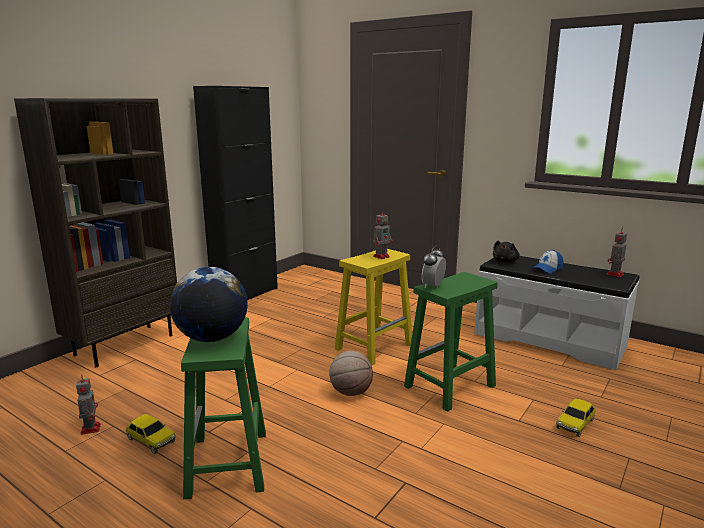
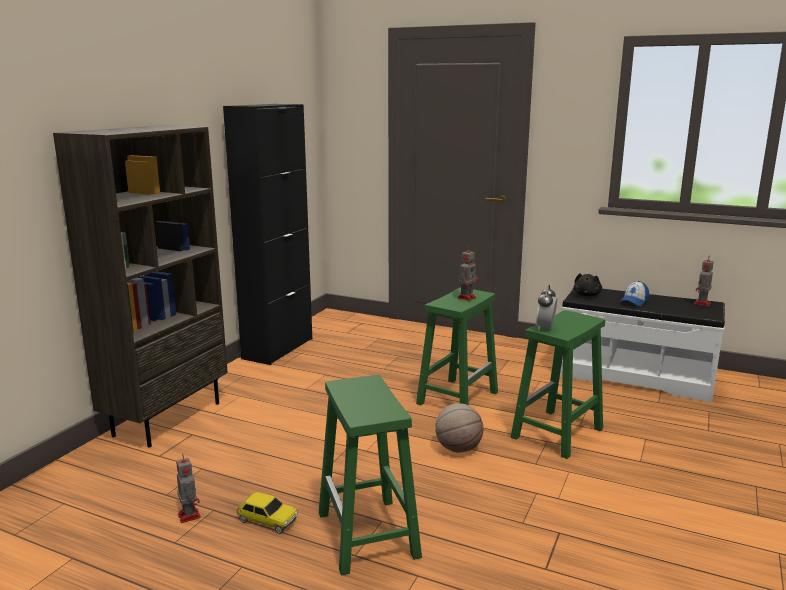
camera: 10 degrees left, 0 degrees up
(212, 338) = (360, 400): globe -> none
(374, 346) = (458, 397): yellow stool -> green stool
(575, 424) = (695, 459): toy car -> none

